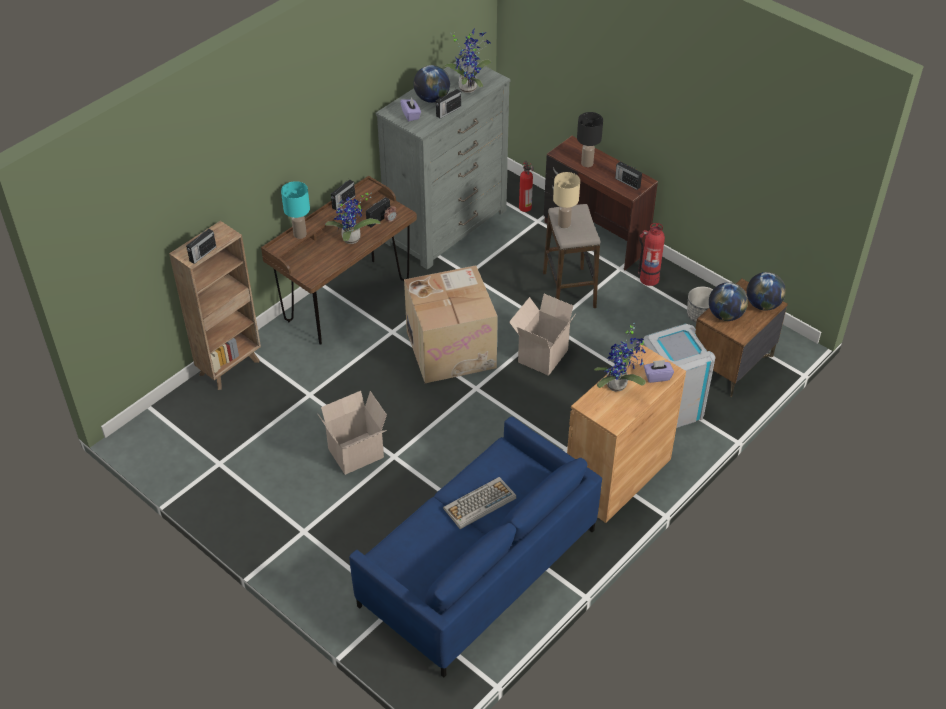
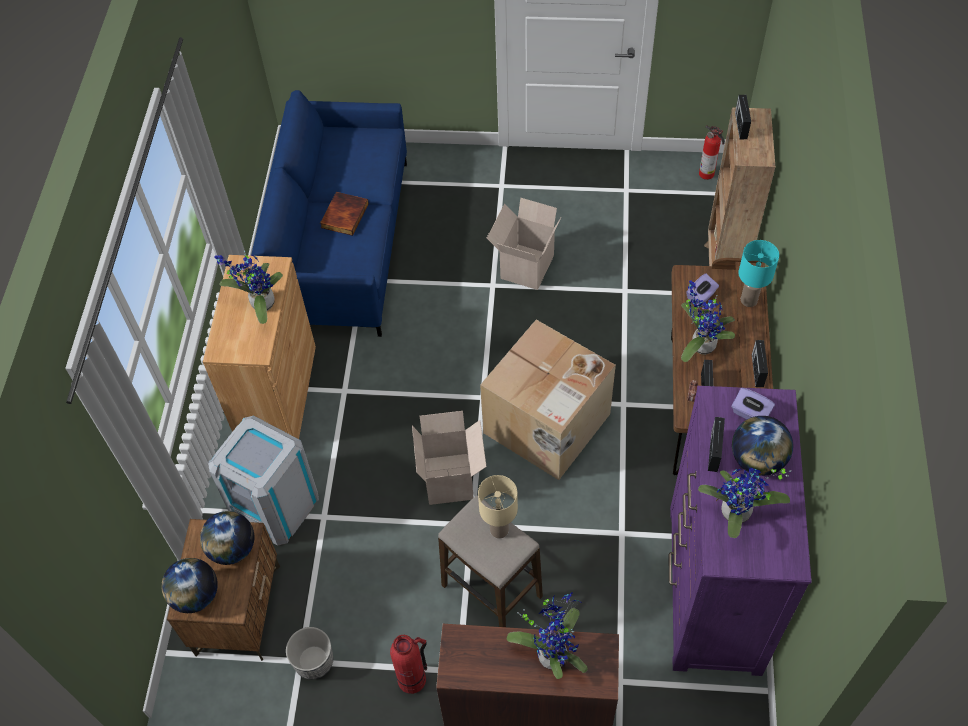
camera: 145 degrees right, 10 degrees up
(447, 226) = (713, 588): grey dresser -> purple dresser
(479, 504) = (344, 215): keyboard -> book
(525, 207) = (656, 695): fire extinguisher -> fire extinguisher (707, 174)
(586, 163) = (553, 653): black table lamp -> potted plant
(627, 182) = (473, 653): radio -> none
(657, 376) = (228, 336): purple tissue box -> purple tissue box (701, 296)

